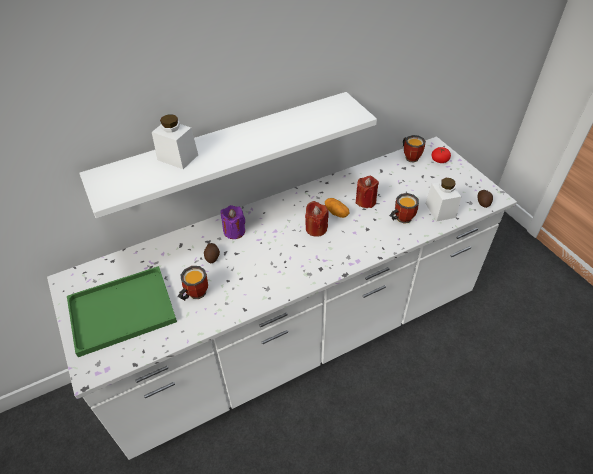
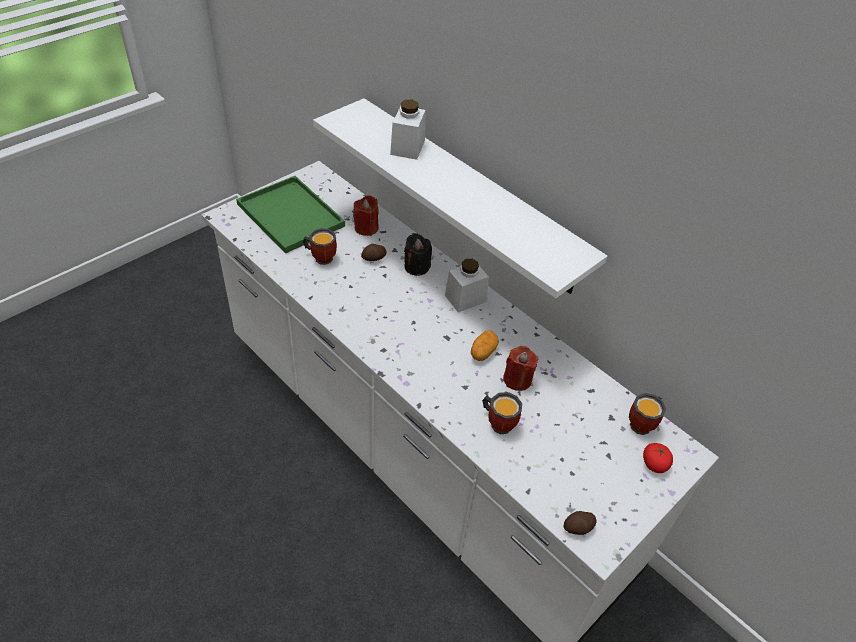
camera: 70 degrees right, 0 degrees up
(234, 231) = (416, 267): purple candle -> black candle
(316, 228) = (447, 336): red candle -> red candle (366, 228)
(440, 210) = (535, 469): white jar -> white jar (465, 298)

